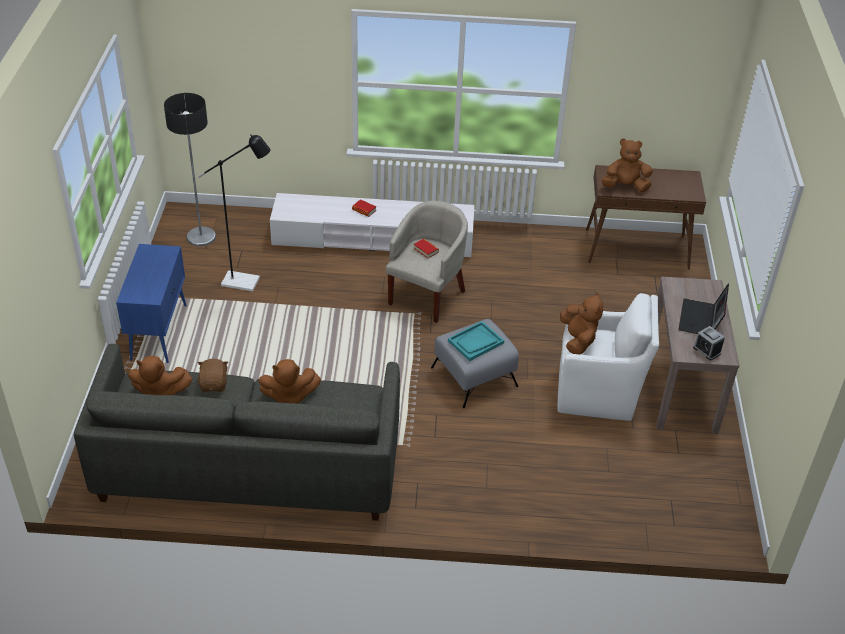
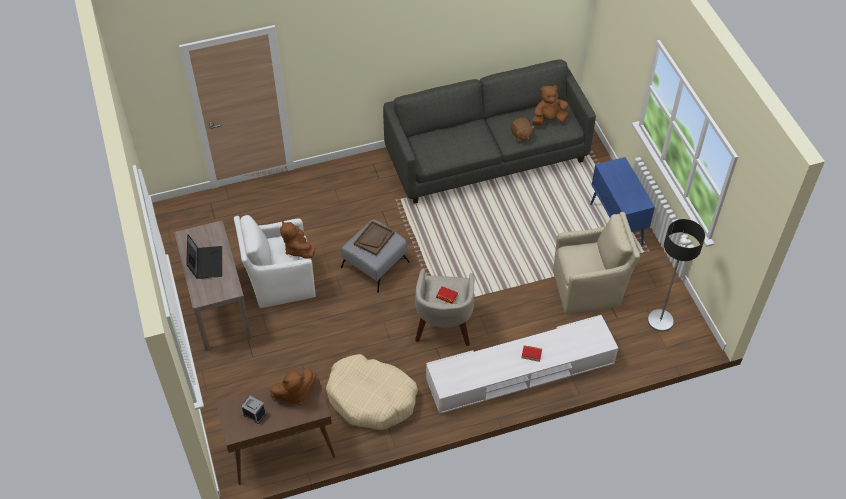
camera: 160 degrees right, 10 degrees up
(247, 283) = (589, 288): black floor lamp -> beige armchair
(289, 397) = (470, 141): brown plush toy -> none
(475, 342) = (374, 238): turquoise tray -> brown tray
(533, 260) = (371, 398): none -> beige dog bed
(707, 350) = (199, 236): alarm clock -> alarm clock (254, 413)

